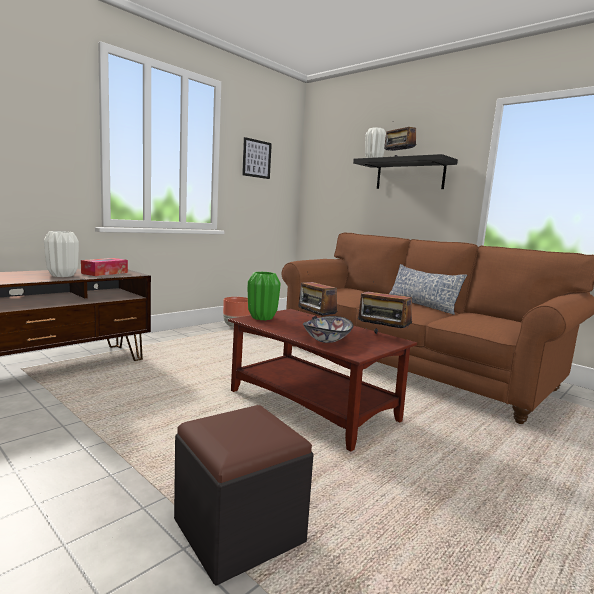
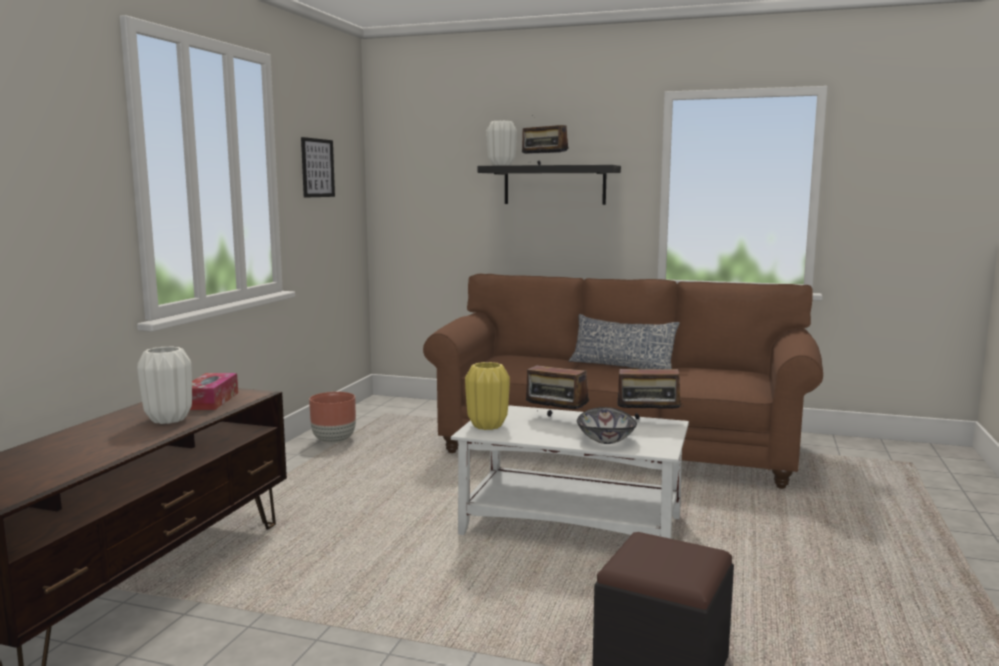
camera: 25 degrees left, 0 degrees up
(262, 318) = (488, 426): green vase -> yellow vase
(313, 406) = (573, 526): brown coffee table -> white coffee table

